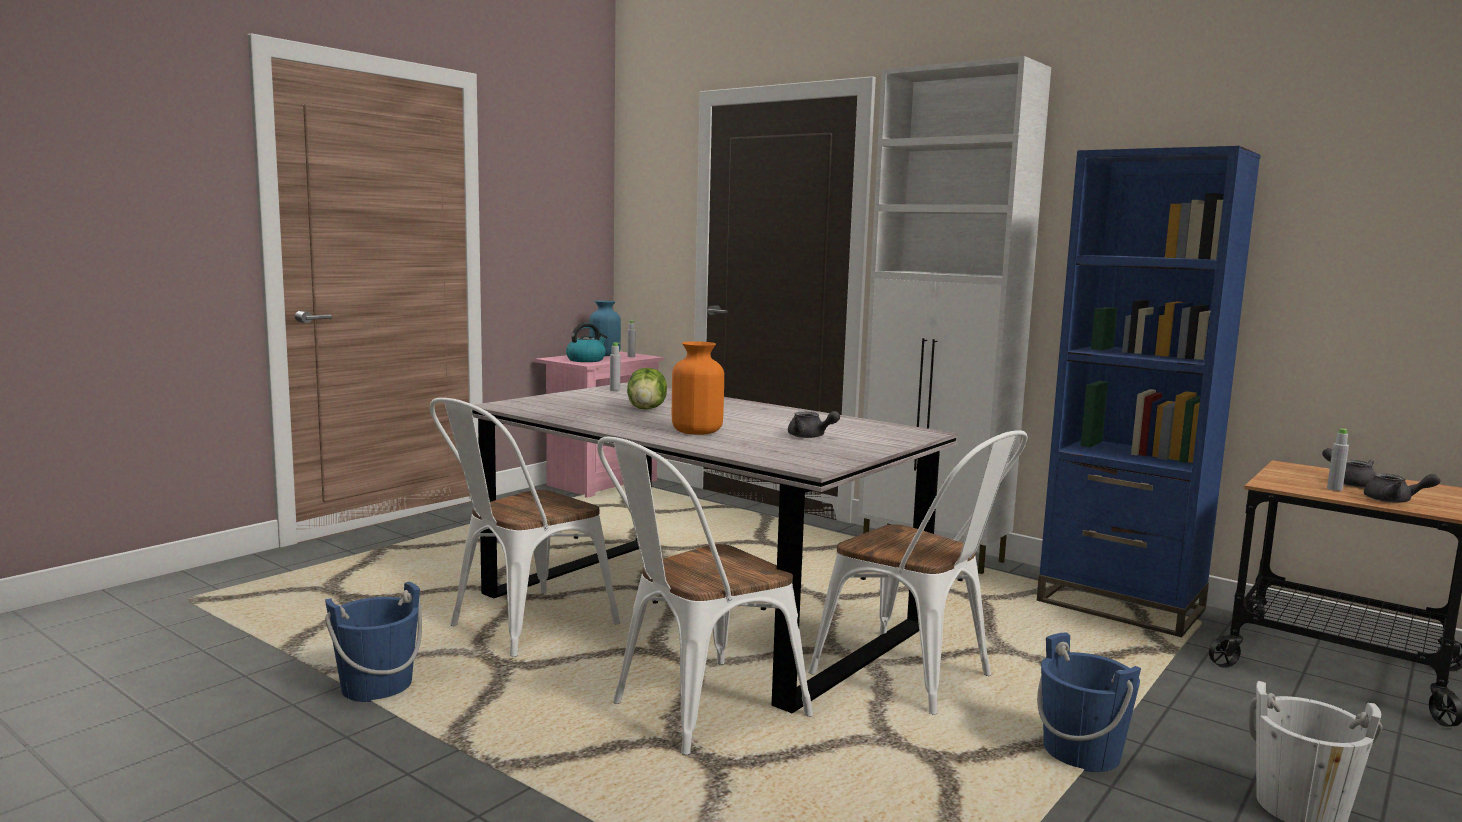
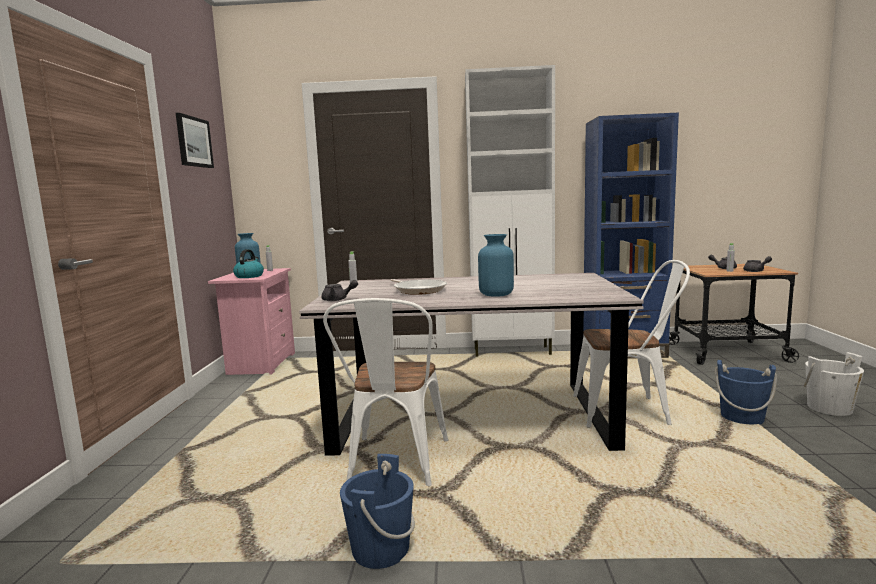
camera: 35 degrees left, 0 degrees up
(541, 177) = (194, 142): none -> picture
(647, 409) = (418, 290): lettuce -> frying pan
(695, 712) = (585, 471): white chair -> none
(696, 432) = (496, 294): orange vase -> blue vase
(810, 437) = (553, 285): grey teapot -> grey teapot (338, 300)

